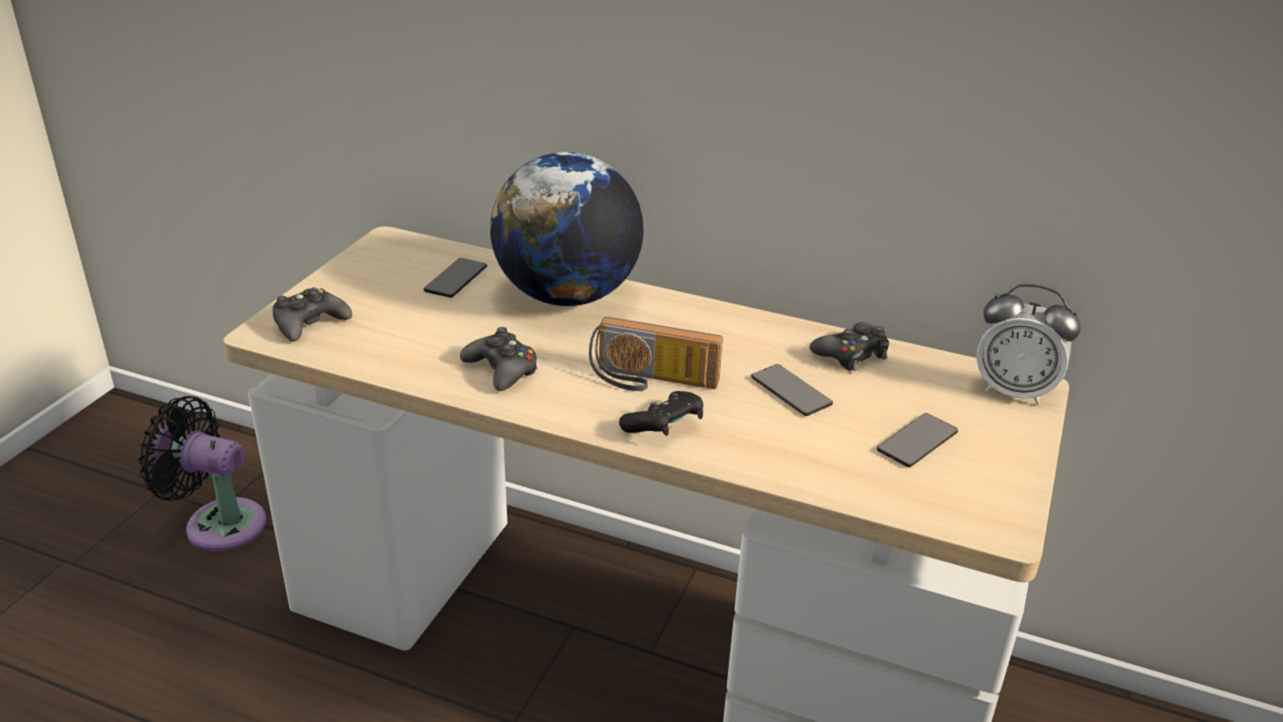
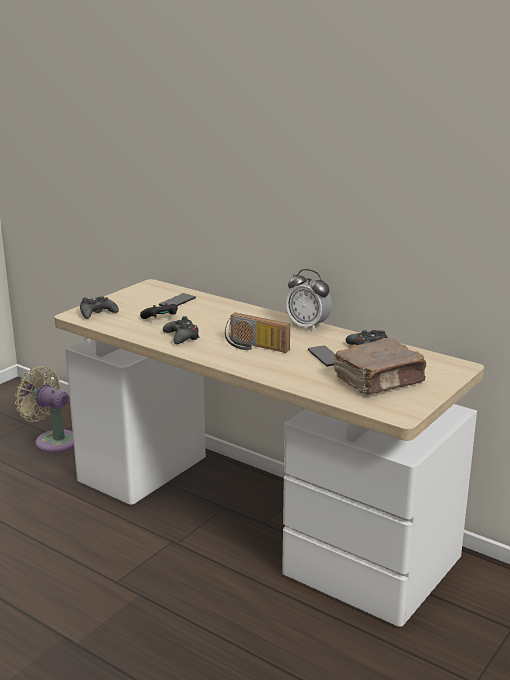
camera: 15 degrees right, 10 degrees down
(218, 523) = (53, 441): black fan -> beige fan
(567, 296) = (231, 312): globe -> none
(664, 427) = (251, 364): black game controller -> black game controller (161, 319)
(917, 441) = (380, 381): phone -> brown book
(1013, 391) = (449, 367): alarm clock -> alarm clock (308, 326)

